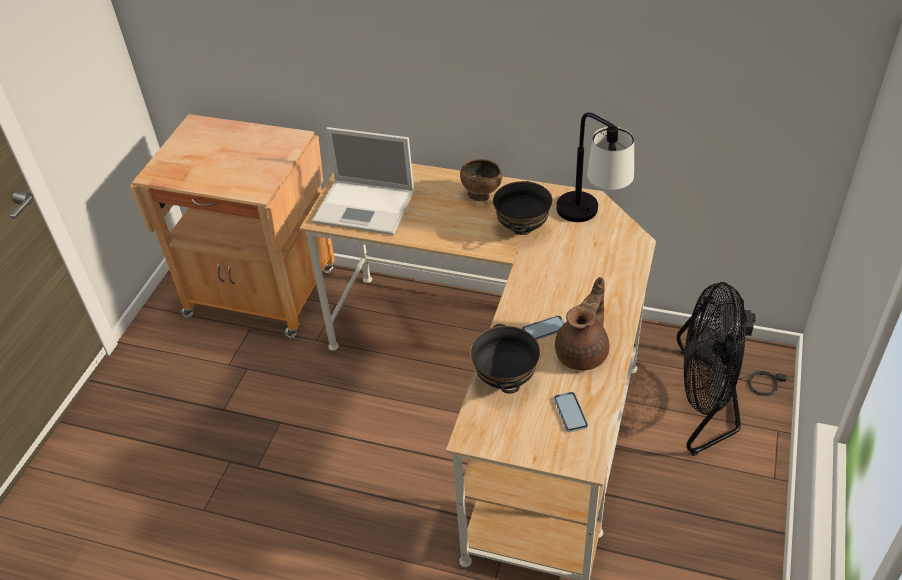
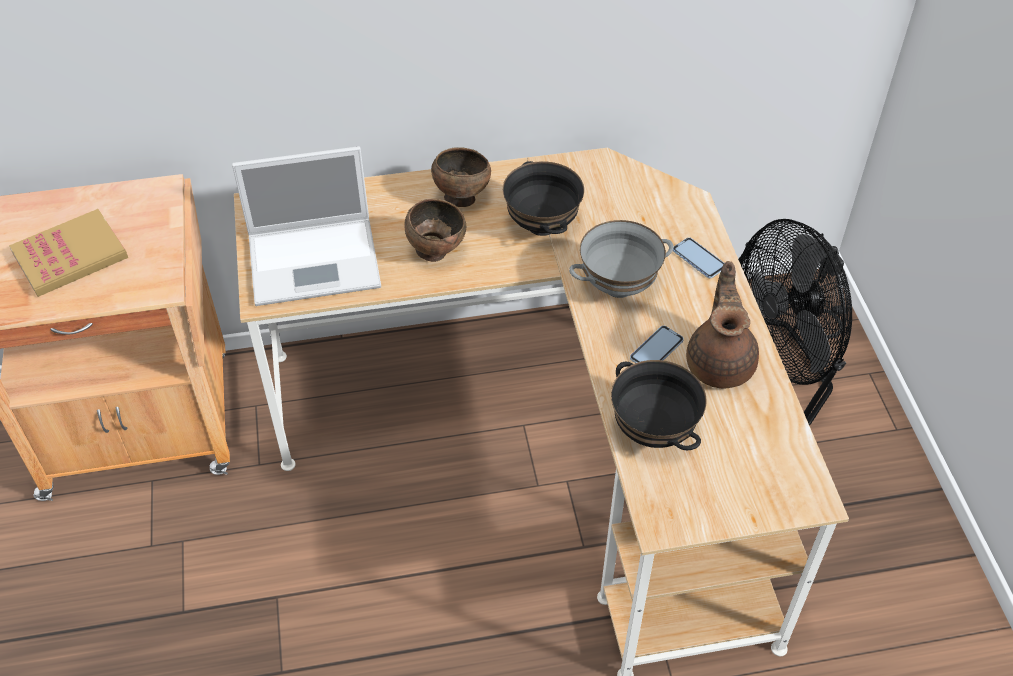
camera: 30 degrees left, 5 degrees up
(222, 160) = (70, 256): none -> book
(442, 224) = (436, 252): none -> brown bowl
(547, 281) = (618, 285): none -> grey bowl
(570, 412) = (756, 444): phone -> phone (699, 259)
(591, 218) = (618, 187): table lamp -> none

